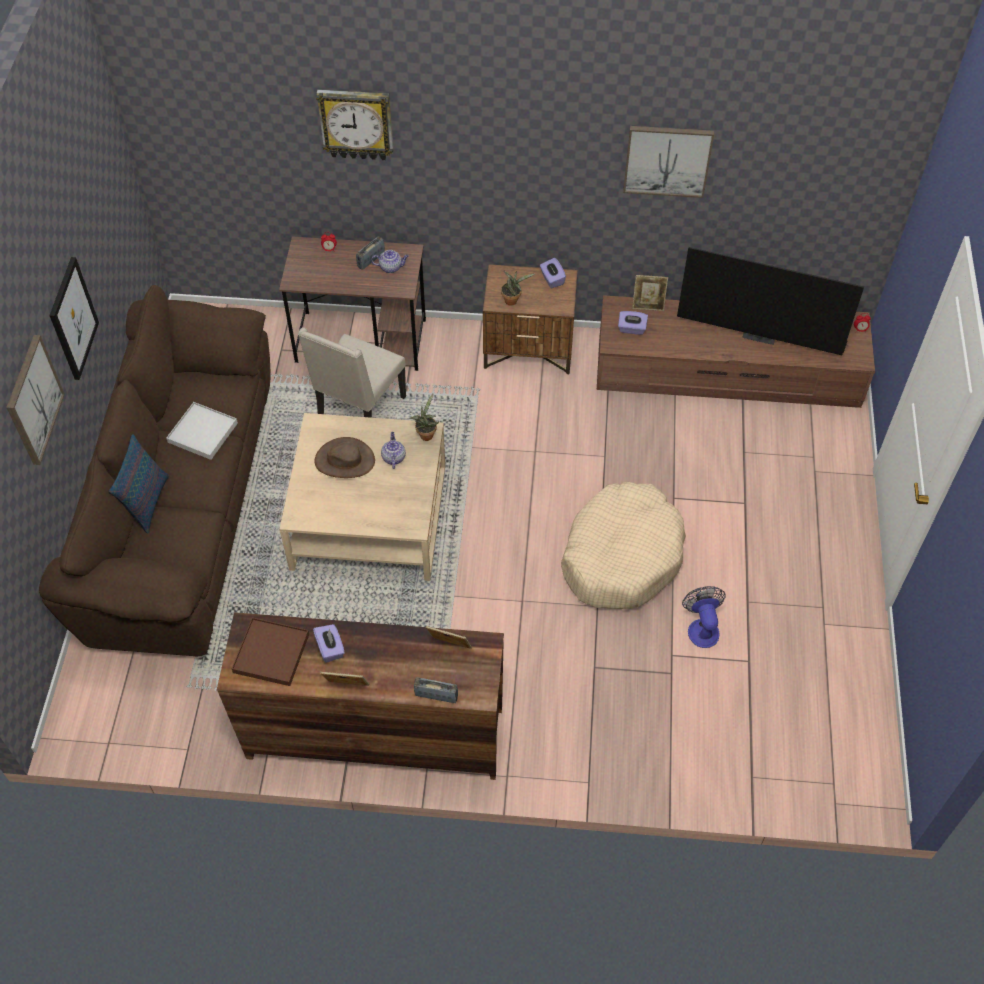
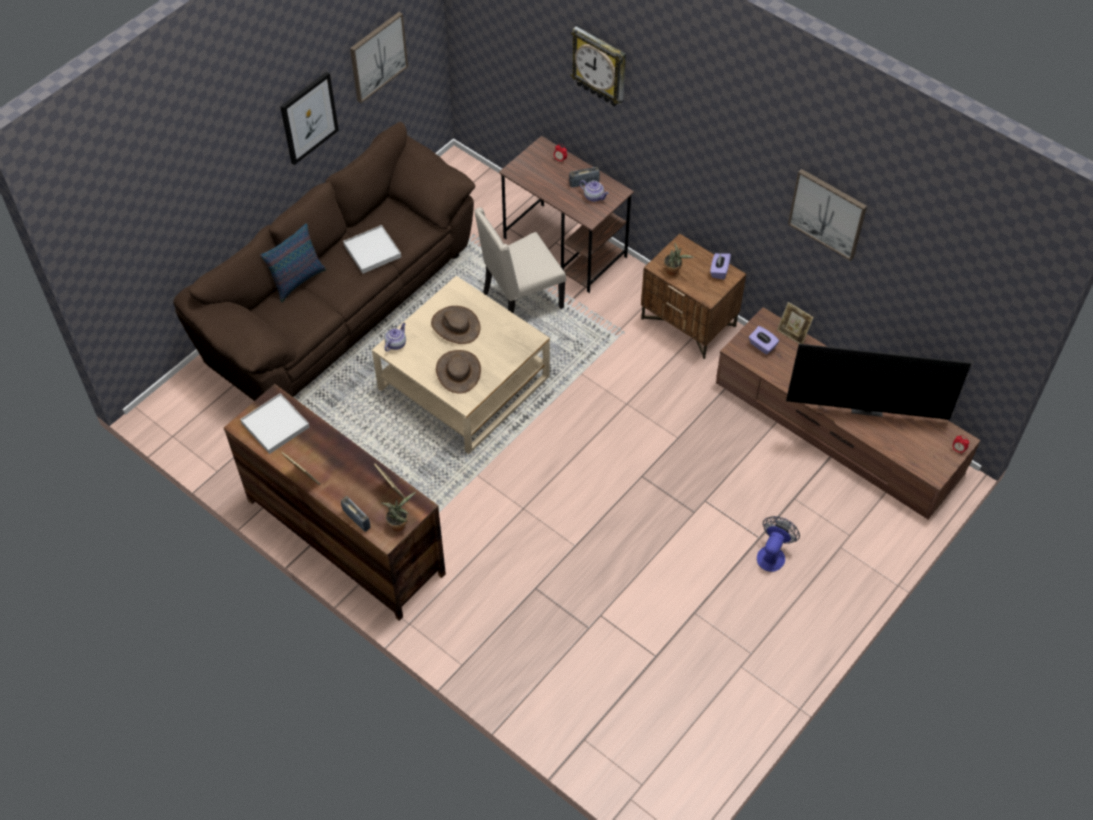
camera: 35 degrees right, 0 degrees up
(33, 400) = (233, 161): picture -> picture (378, 56)
(271, 653) = (275, 425): brown tray -> white tray
(330, 648) = (315, 445): purple tissue box -> none
(384, 502) = (458, 372): none -> brown hat
(393, 457) = (491, 343): teapot -> teapot (396, 343)
(426, 434) = (529, 339): potted plant -> potted plant (399, 524)
(621, 556) = (625, 520): beige dog bed -> none
(702, 628) = (641, 609): fan -> fan (772, 554)
(760, 333) = (867, 406): television -> television turned 45 degrees counterclockwise

